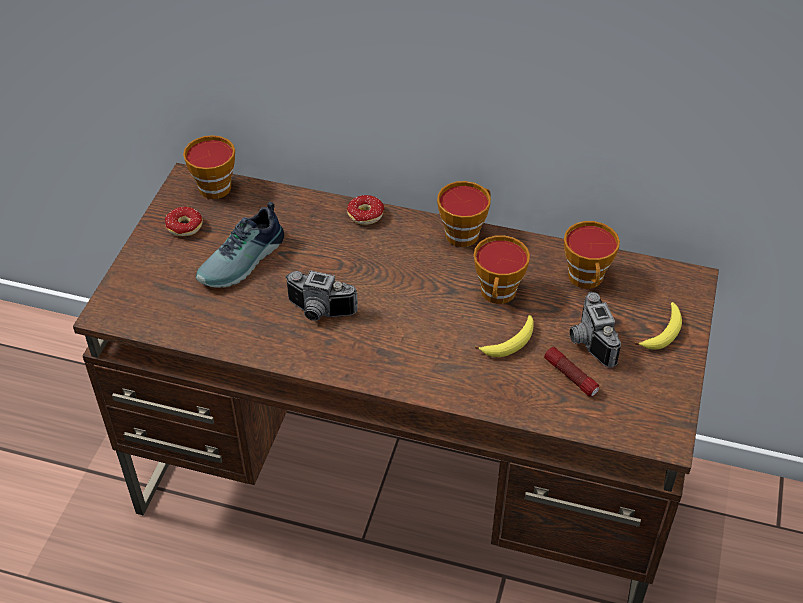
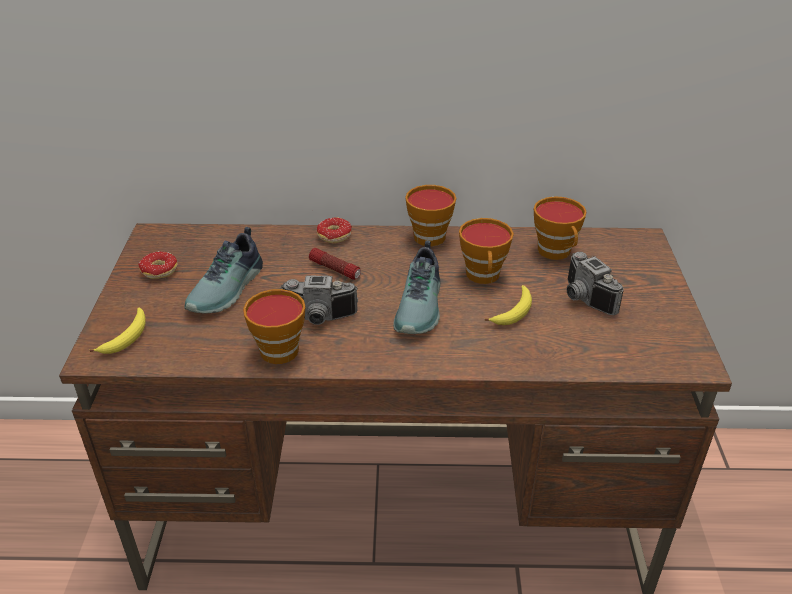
camera: 15 degrees left, 10 degrees down
(212, 186) = (177, 235): cup -> cup (275, 349)
(422, 318) = (421, 306): none -> shoe
(571, 376) = (583, 329): flashlight -> flashlight (335, 269)
(663, 332) = (644, 281): banana -> banana (126, 337)

